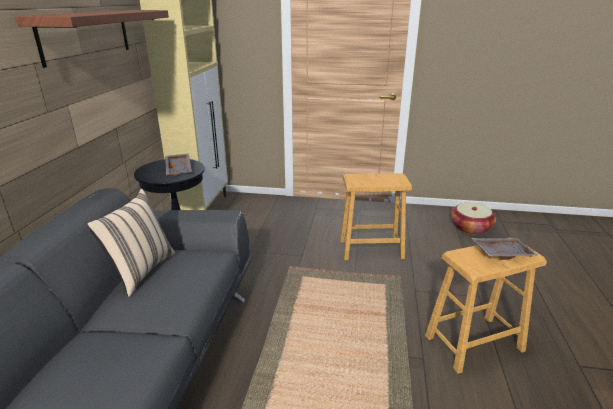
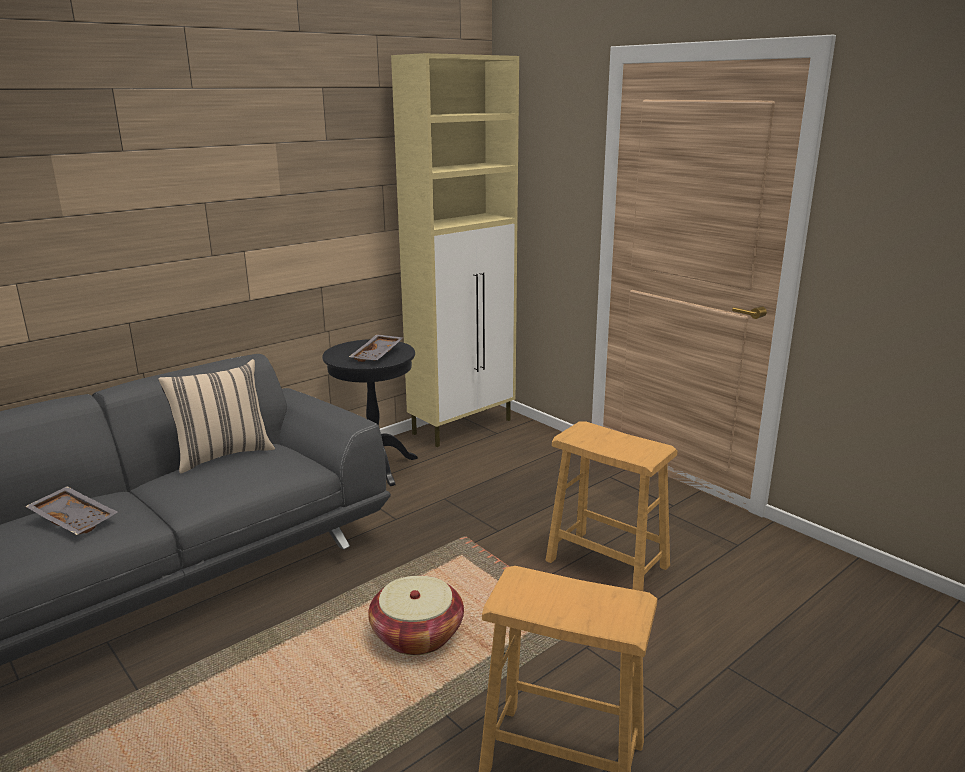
camera: 40 degrees right, 5 degrees down
(86, 35) = (290, 174): shelf -> none
(470, 228) = (843, 607): basket -> basket (417, 635)
(501, 253) = (586, 604): grey tray -> grey tray (75, 519)

